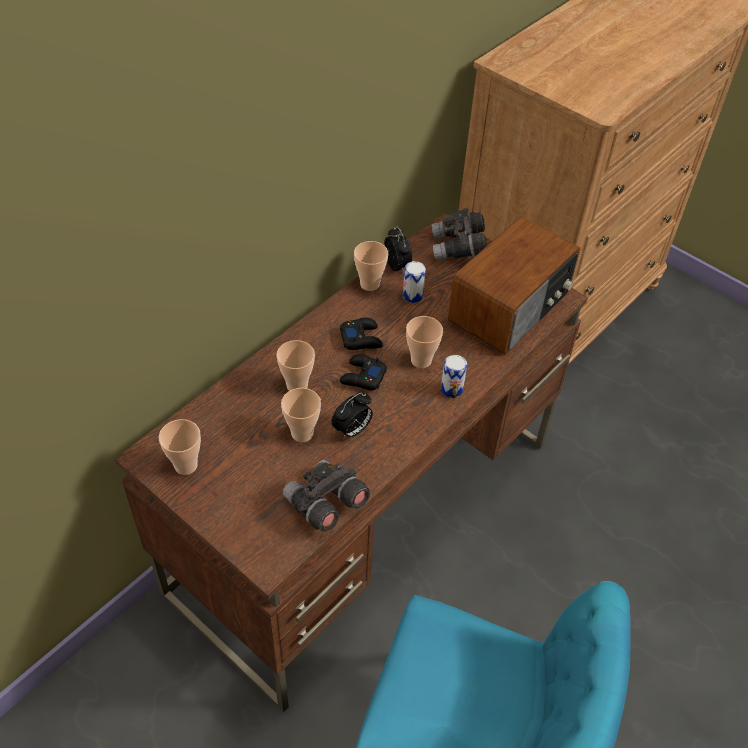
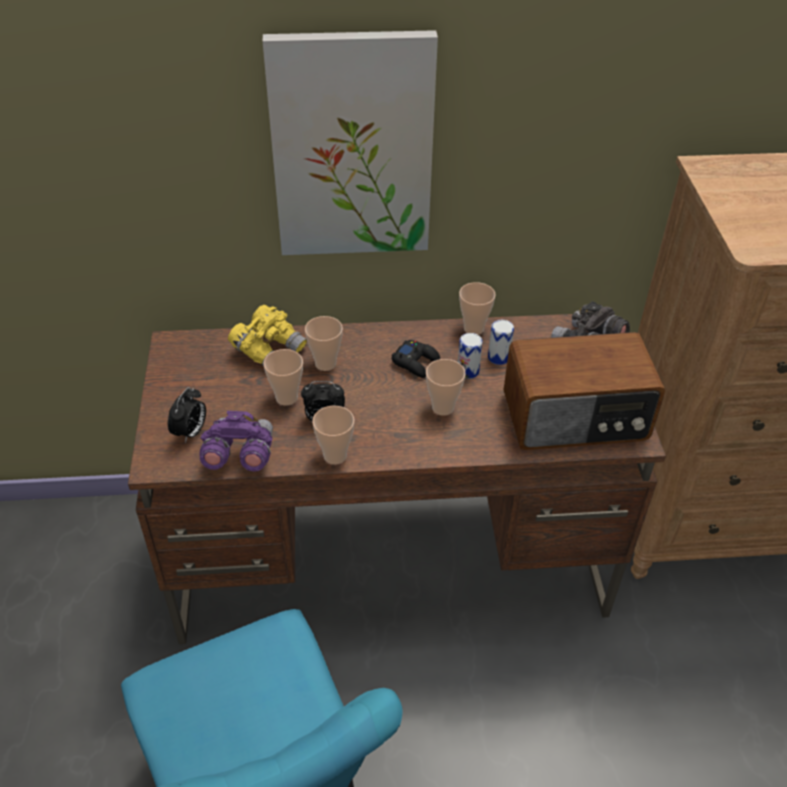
camera: 45 degrees right, 5 degrees down
(186, 465) = (186, 365): cup -> cup (335, 456)
(239, 405) = (269, 350): none -> yellow binoculars
(258, 178) = (352, 148): none -> picture
(325, 505) = (239, 456): grey binoculars -> purple binoculars
(362, 377) = (381, 389): black game controller -> none
(397, 266) = (514, 329): alarm clock -> alarm clock (190, 432)
(451, 390) = (439, 445): can -> can (468, 371)

